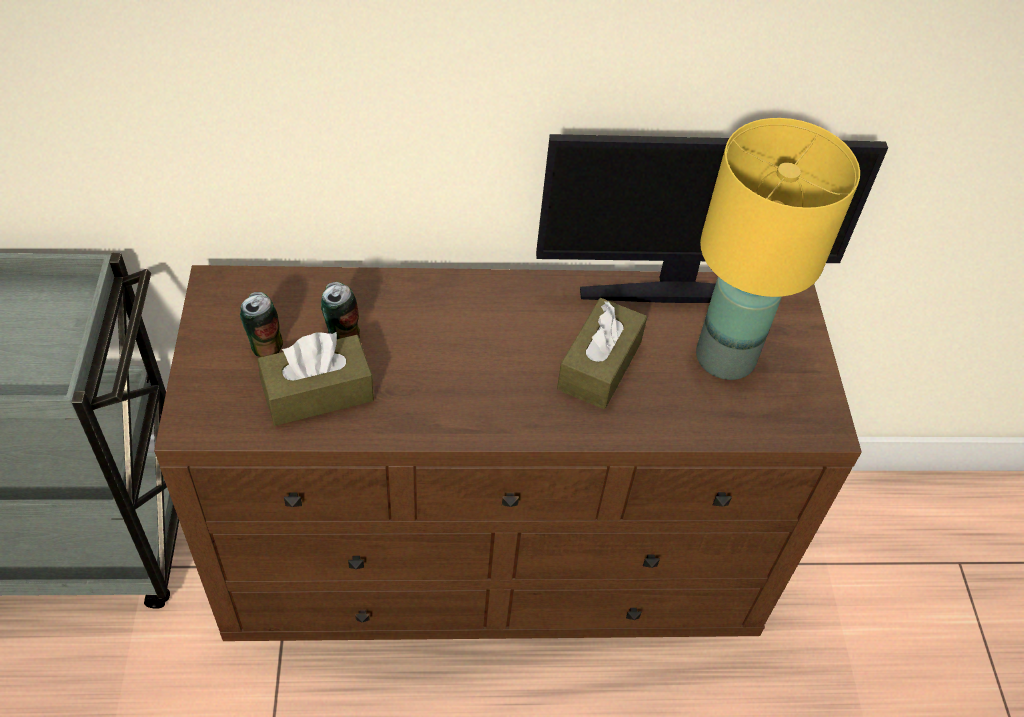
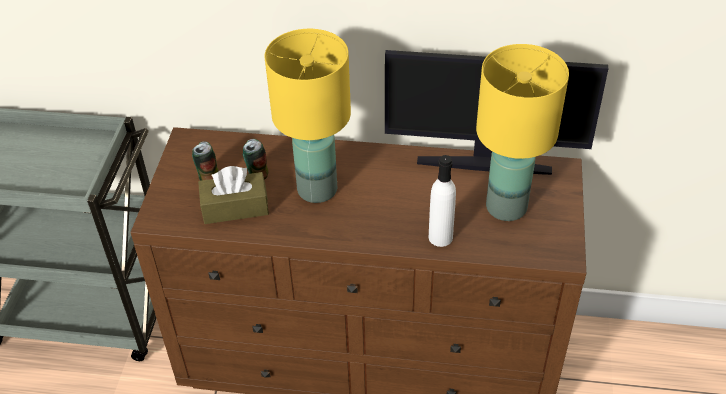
camera: 15 degrees right, 5 degrees down
(441, 353) = (318, 190): none -> yellow table lamp
(599, 365) = (419, 205): brown tissue box -> none
(642, 414) = (440, 237): none -> white bottle

